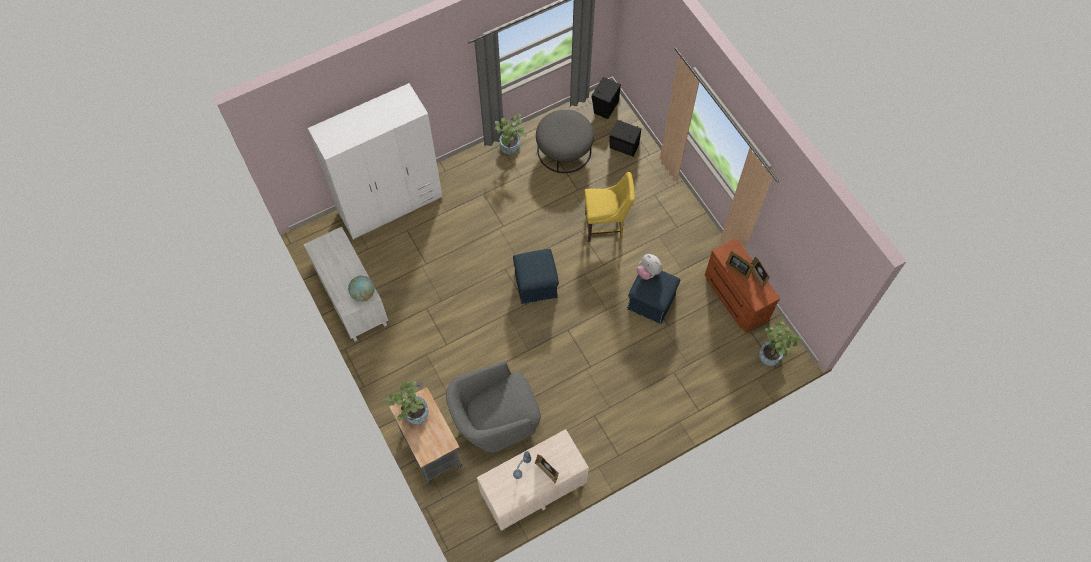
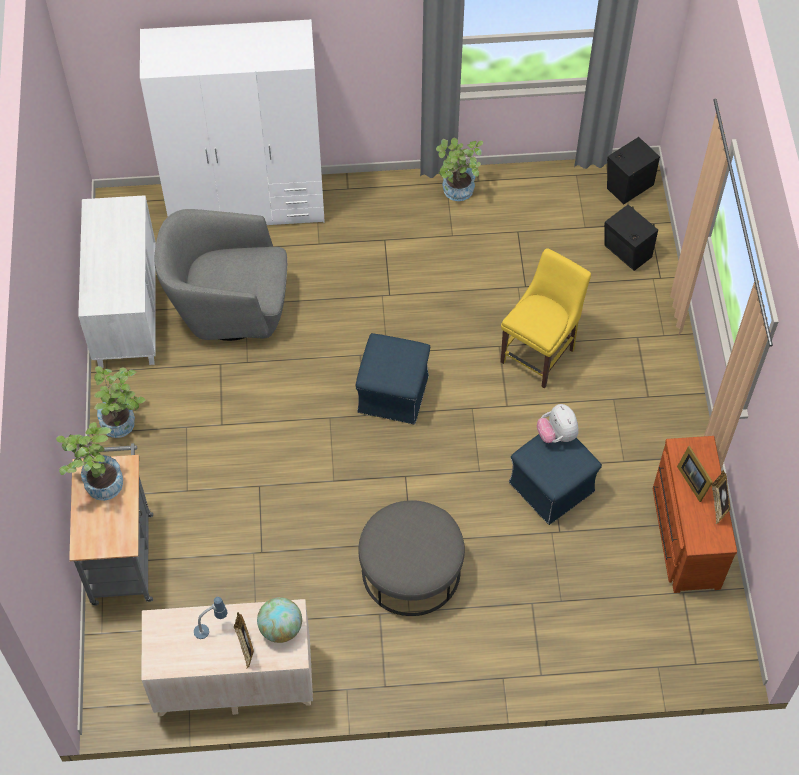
camera: 25 degrees right, 5 degrees down
(363, 294) = (124, 296): globe -> globe (281, 628)
(495, 421) = (232, 559): grey armchair -> grey armchair (229, 308)
(564, 150) = (535, 223): grey ottoman -> grey ottoman (411, 570)
(606, 226) = (540, 353): yellow chair -> yellow chair turned 75 degrees counterclockwise
(772, 354) = (700, 642): potted plant -> potted plant (123, 423)

